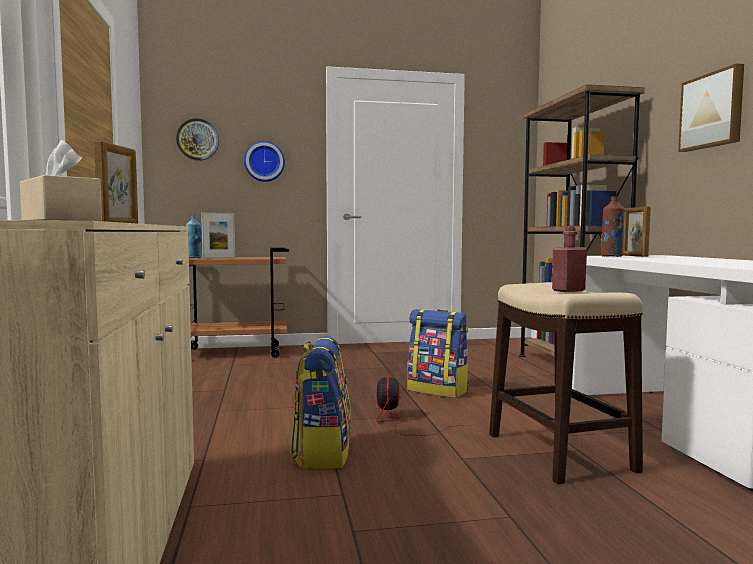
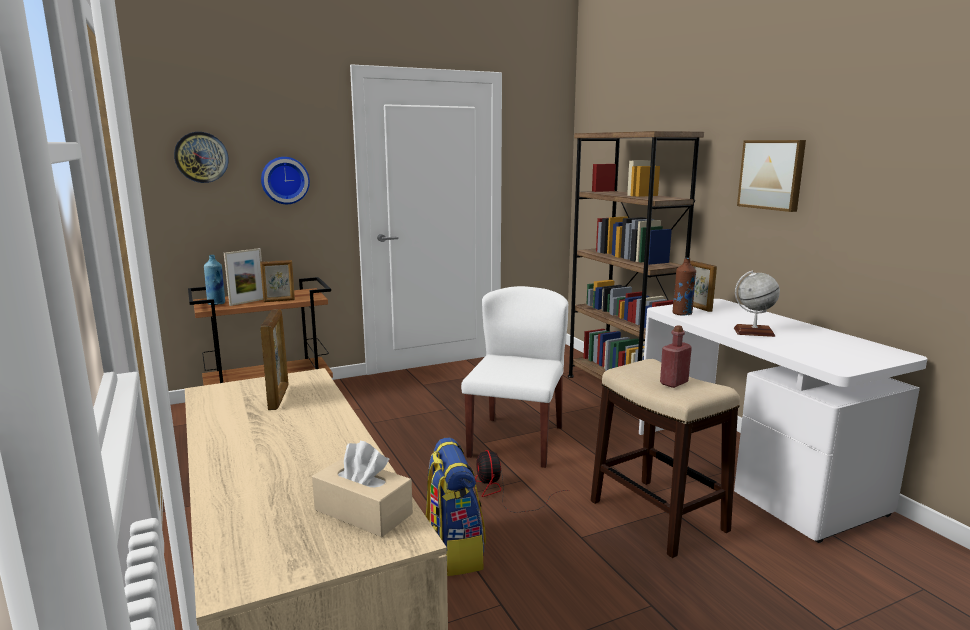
camera: 15 degrees left, 10 degrees up
(245, 258) = (279, 300): none -> picture frame
(438, 390) = (516, 441): backpack -> white chair
(682, 260) = (753, 332): none -> globe

